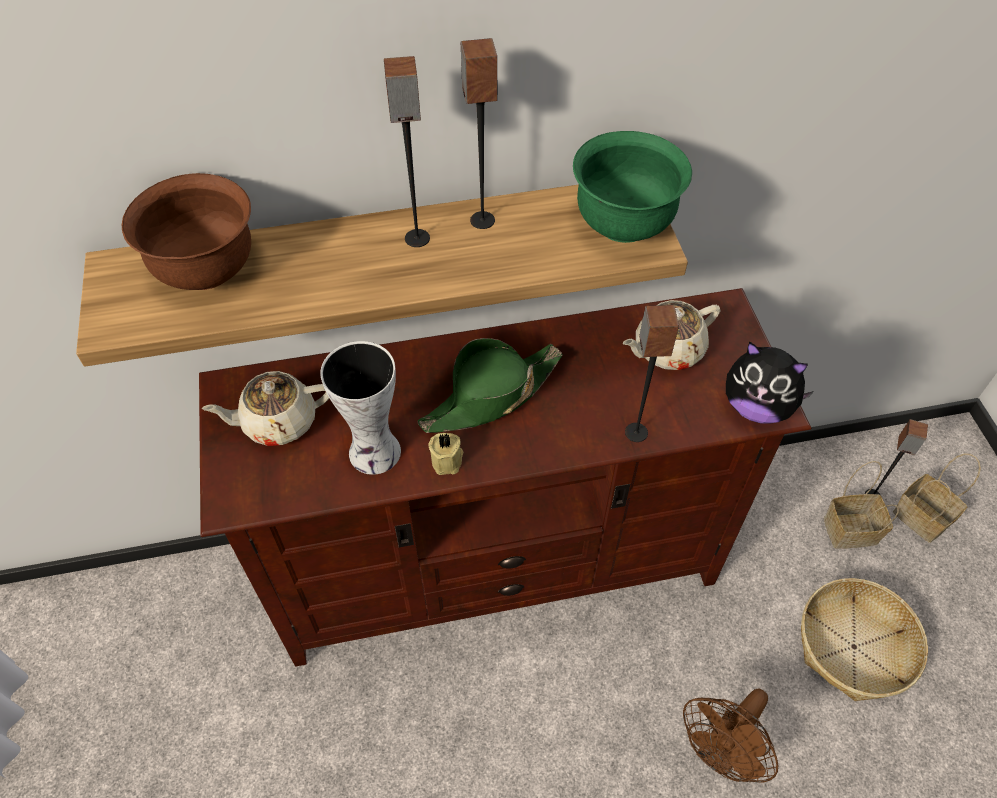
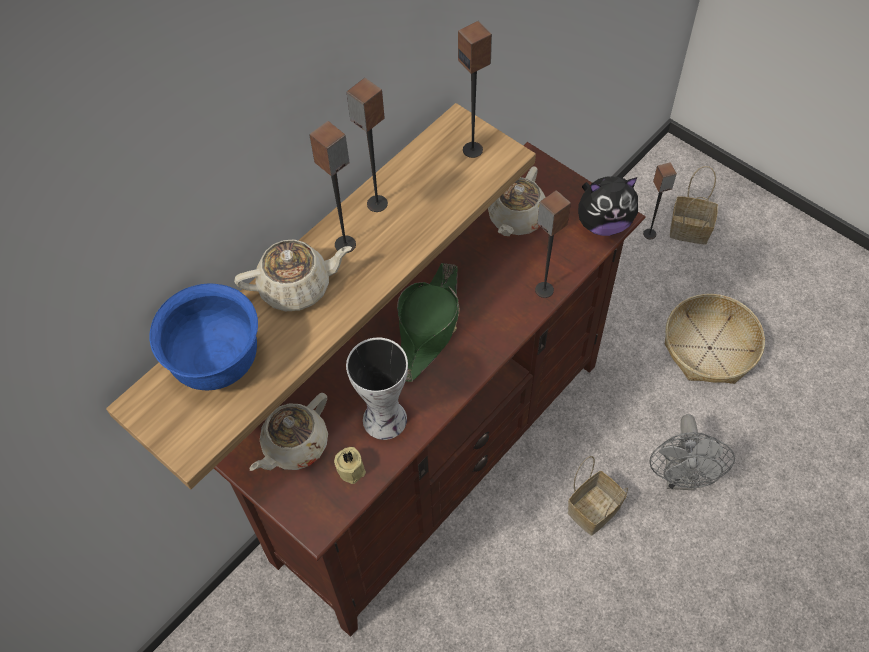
camera: 35 degrees left, 5 degrees up
(207, 270) = (217, 361): brown bowl -> blue bowl
(337, 249) = (297, 287): none -> beige teapot
(448, 460) = (440, 391): beige candle -> beige candle (351, 468)
(624, 224) = (473, 149): green bowl -> speaker
(720, 753) = (680, 477): brown fan -> grey fan
(851, 529) = (653, 267): basket -> basket (594, 508)

